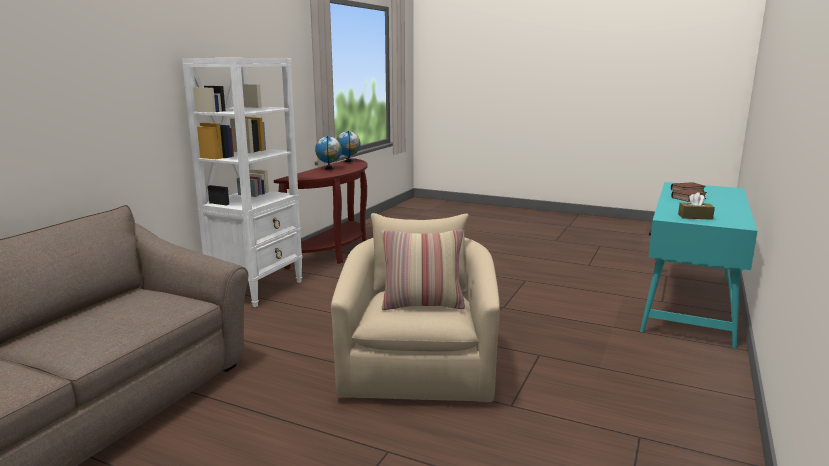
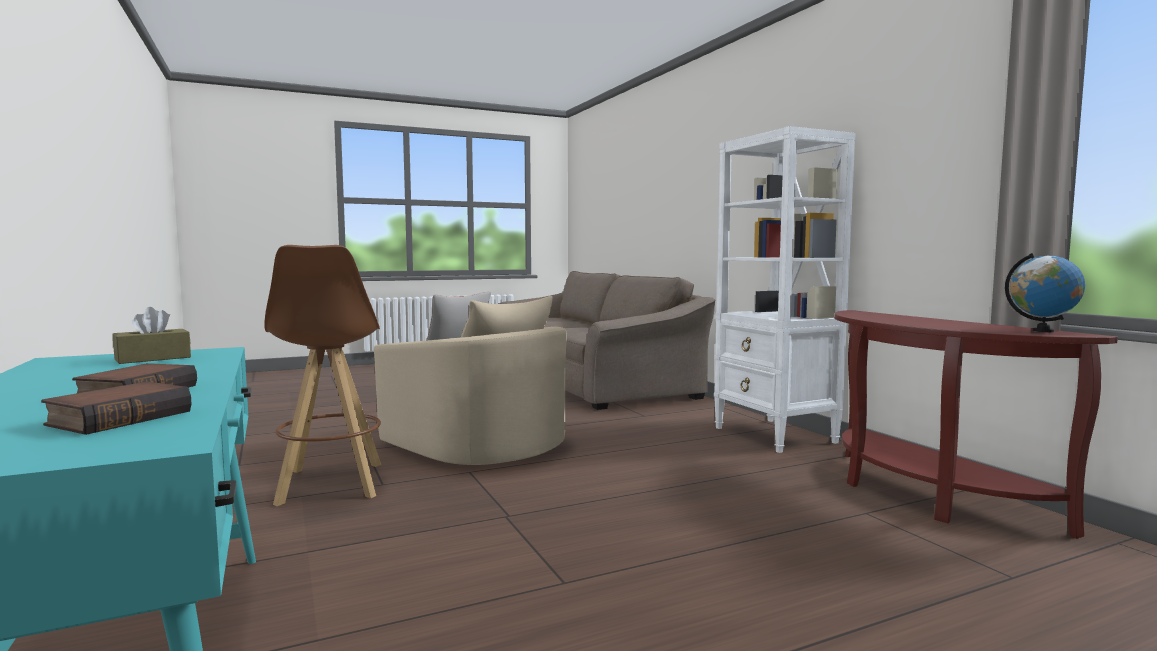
camera: 130 degrees right, 10 degrees down
(329, 169) = (936, 321): globe -> none
(572, 370) = (331, 484): none -> brown stool

